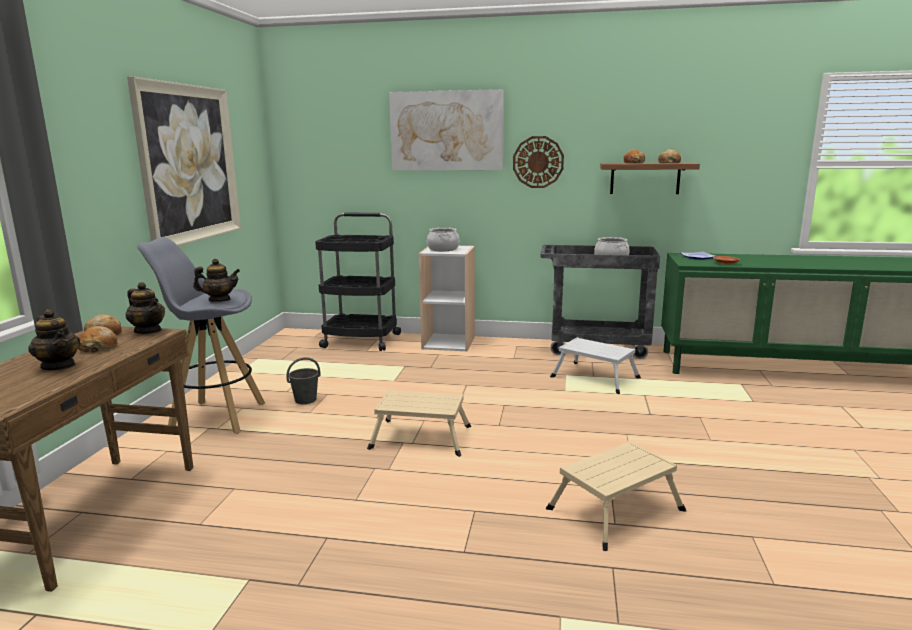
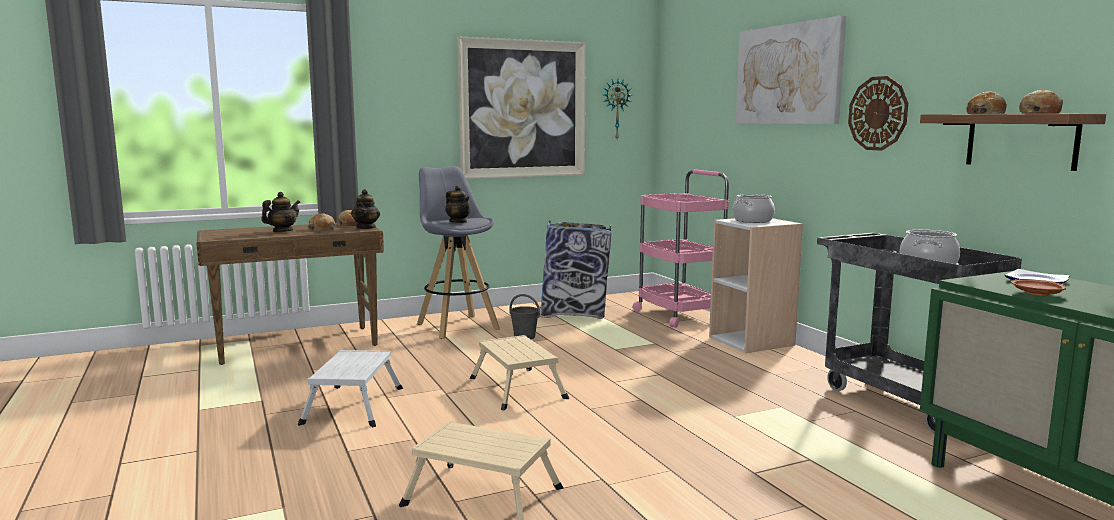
camera: 55 degrees right, 5 degrees down
(59, 366) = (282, 231): teapot -> teapot turned 150 degrees counterclockwise
(248, 159) = (616, 109): none -> wall clock
(282, 365) = (575, 312): none -> trash can
(360, 341) = (678, 315): black cart -> pink cart
(595, 377) = (807, 422): white step ladder -> white step ladder (353, 406)

